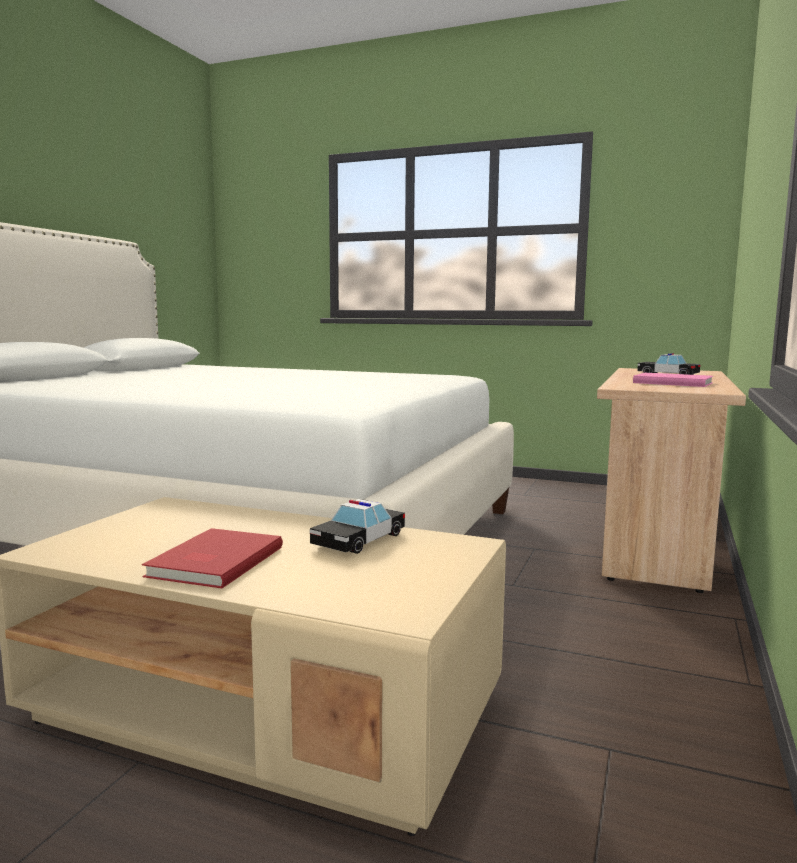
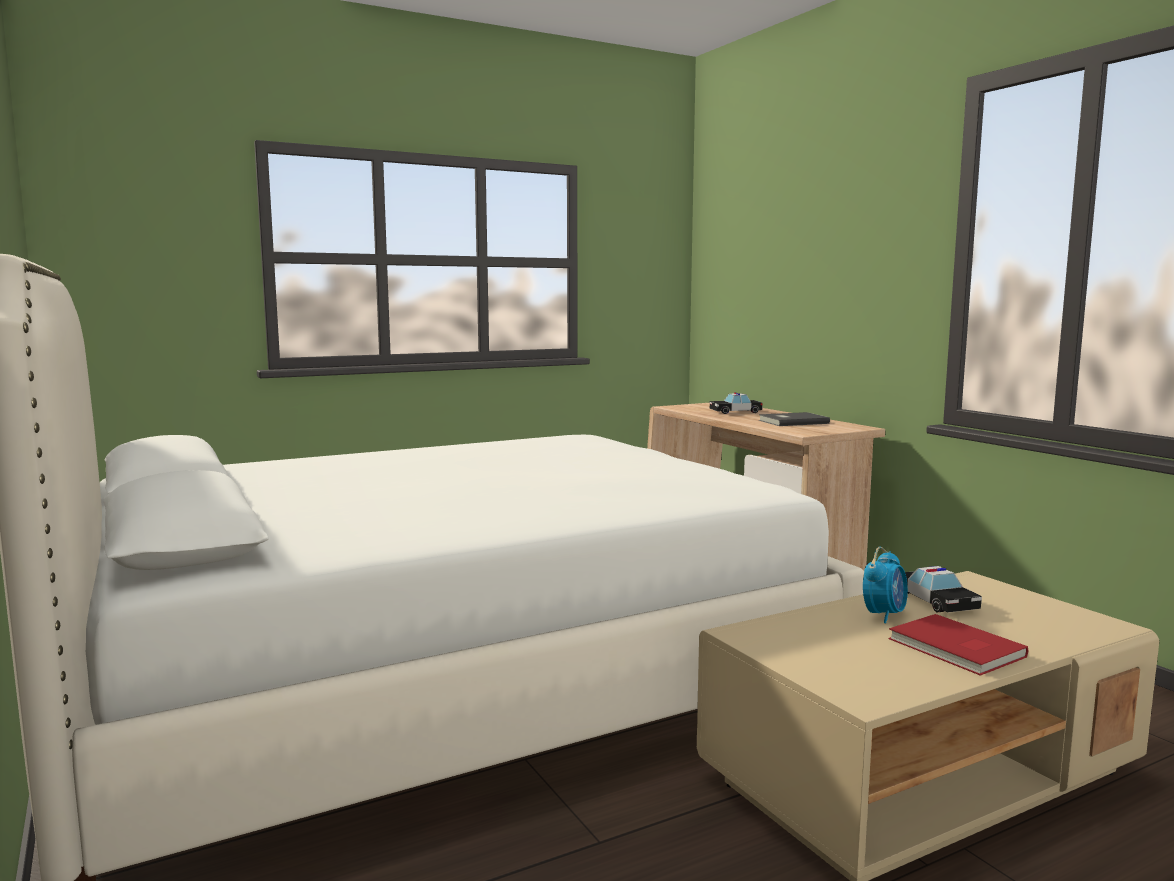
camera: 50 degrees left, 0 degrees up
(281, 530) = (884, 615): none -> alarm clock
(672, 382) = (791, 421): pink book -> grey book

